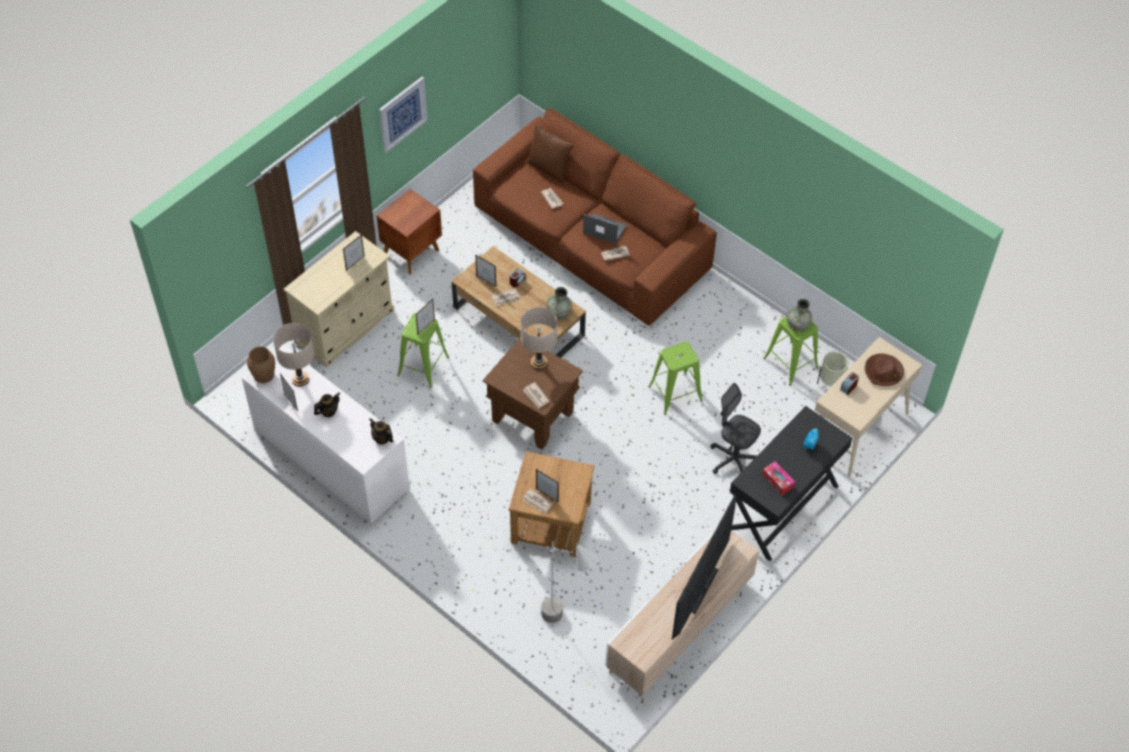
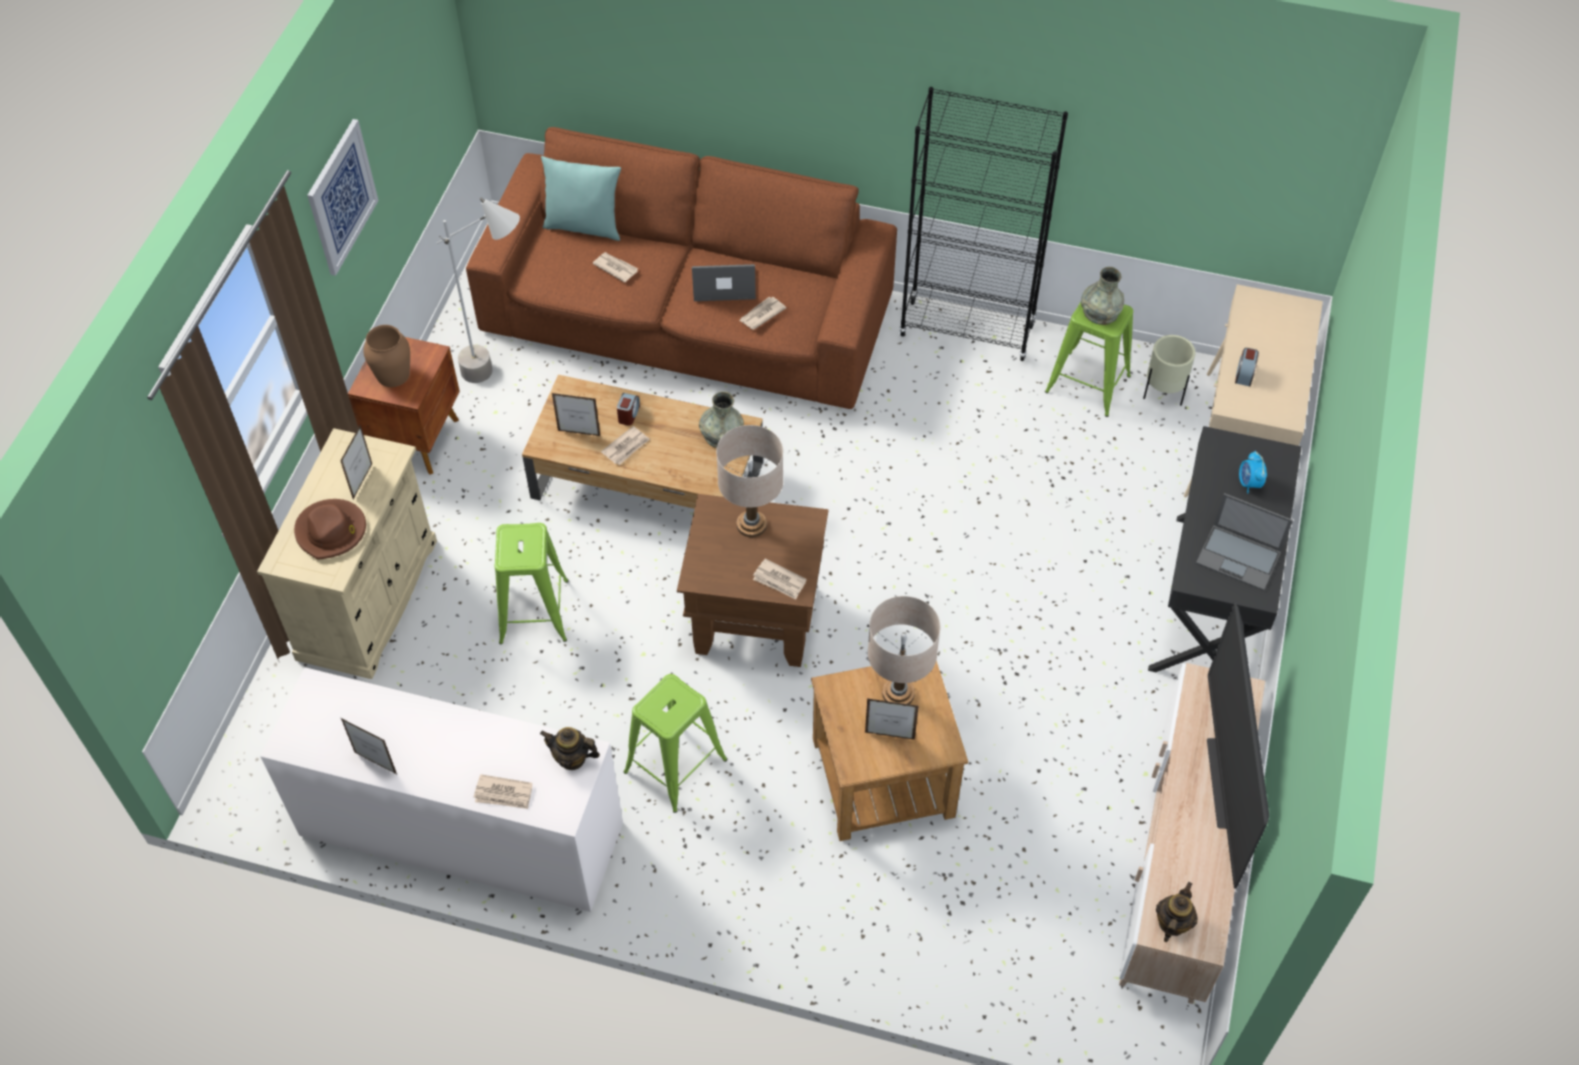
camera: 25 degrees left, 0 degrees up
(264, 375) = (300, 734): brown vase -> brown vase (393, 374)
(300, 379) = (370, 715): beige table lamp -> beige table lamp (898, 694)
(328, 411) = (451, 751): teapot -> teapot (1172, 923)
(426, 327) = (532, 541): picture frame -> none
(537, 502) = (881, 754): newspaper -> newspaper (504, 794)
(549, 169) = (584, 226): brown pillow -> turquoise pillow
(566, 623) = (1005, 934): grey floor lamp -> grey floor lamp (502, 374)
(674, 393) = (950, 496): green stool -> green stool (674, 766)
(733, 460) = (1096, 560): grey office chair -> none
(741, 306) = (967, 330): none -> black bookcase
(777, 481) = (1239, 557): tissue box -> laptop
(883, 371) = (1277, 332): brown hat -> brown hat (331, 531)

